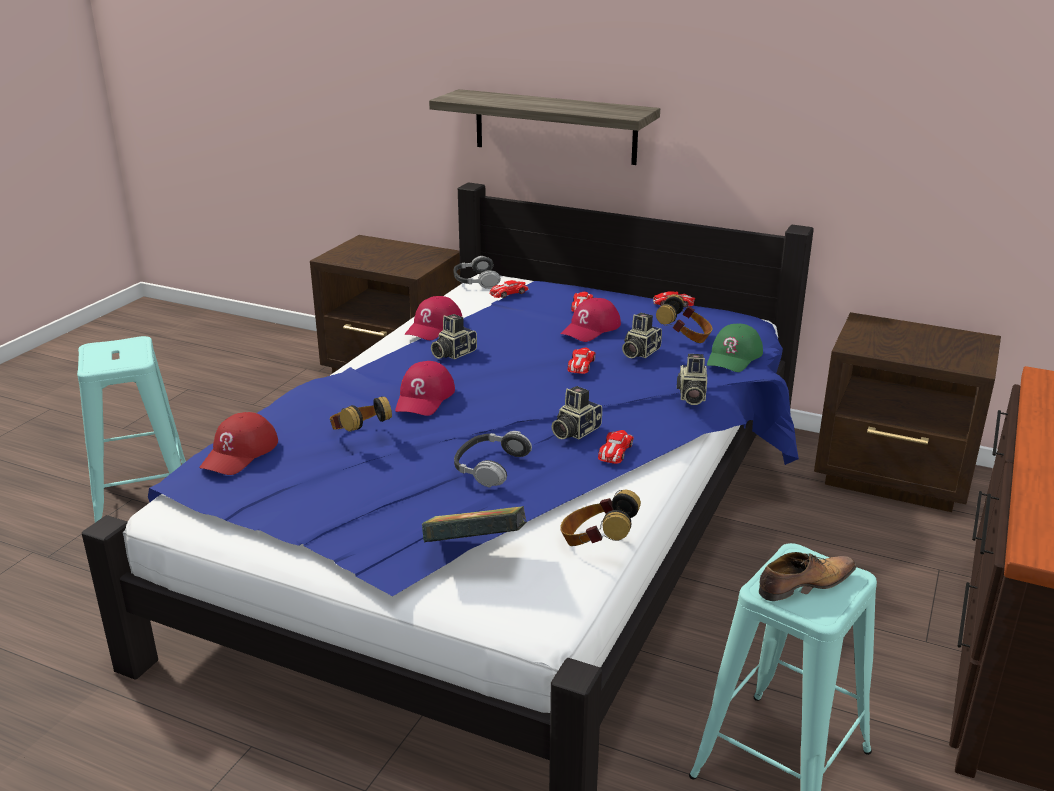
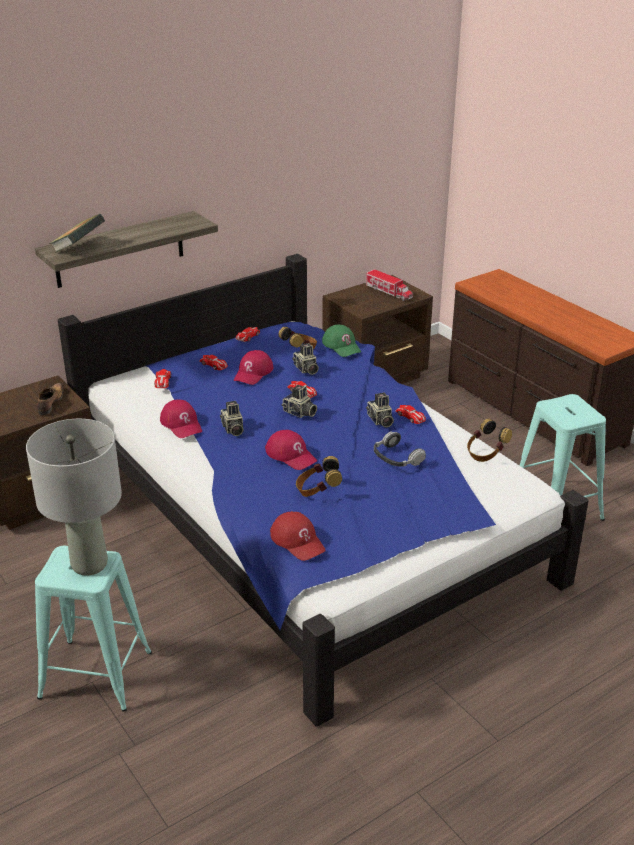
camera: 60 degrees left, 5 degrees up
(123, 357) = (90, 564): none -> grey table lamp
(475, 280) = (111, 388): headphones -> none
(475, 550) = (475, 487): book -> book (79, 248)
(591, 329) = (253, 373): red cap -> red cap turned 45 degrees clockwise
(691, 396) = (375, 374): camera -> camera (299, 413)
(803, 585) = (571, 412): shoe -> shoe (50, 403)
(942, 347) = (389, 292): none -> toy truck

